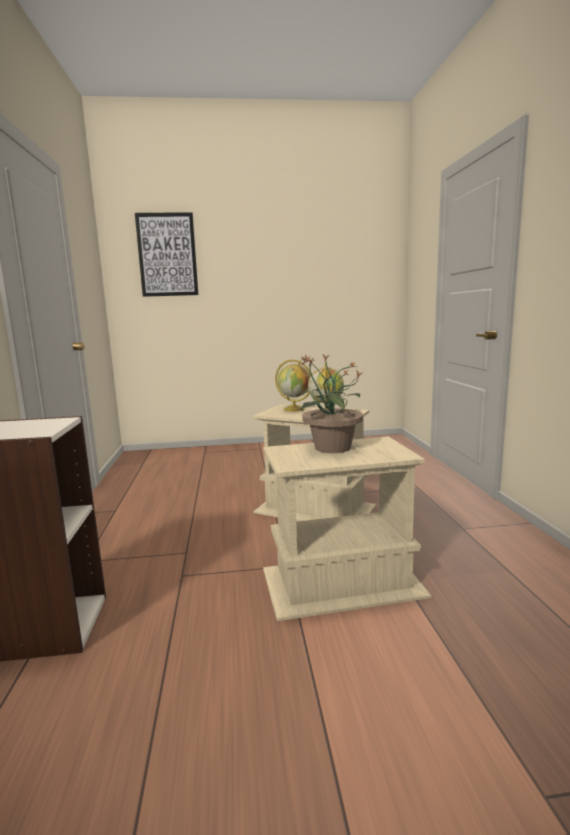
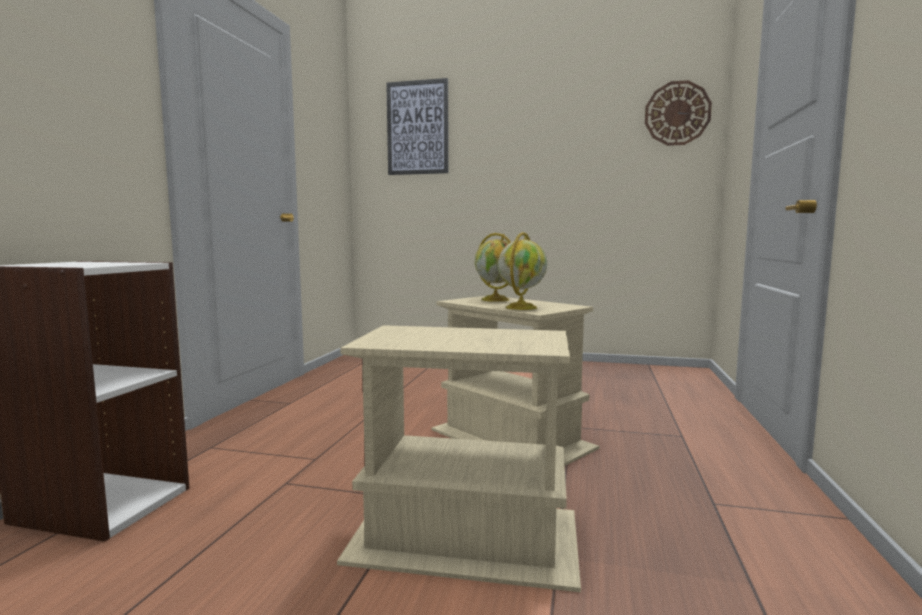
camera: 20 degrees right, 5 degrees down
(331, 448) = (461, 333): potted plant -> none
(373, 250) = (677, 113): none -> wall clock

